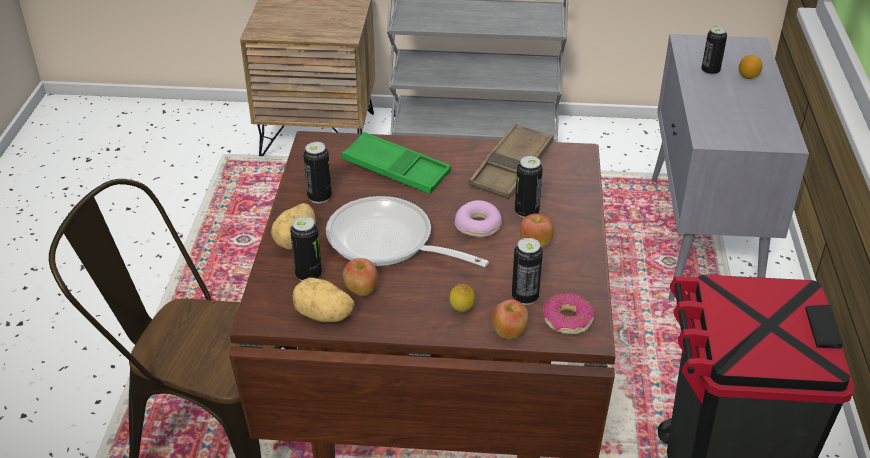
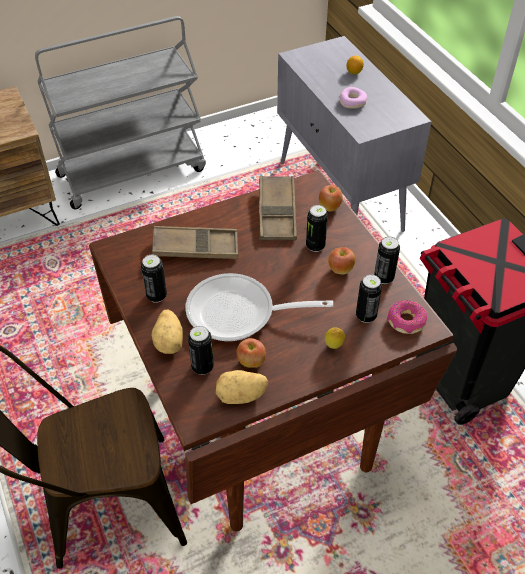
camera: 30 degrees left, 10 degrees up
(396, 170) = (195, 248): green tray -> brown tray
(478, 226) = (291, 271): donut -> donut (352, 102)
(509, 333) = (377, 349): apple -> apple (330, 207)
(710, 71) = (327, 76): can -> can (383, 278)

